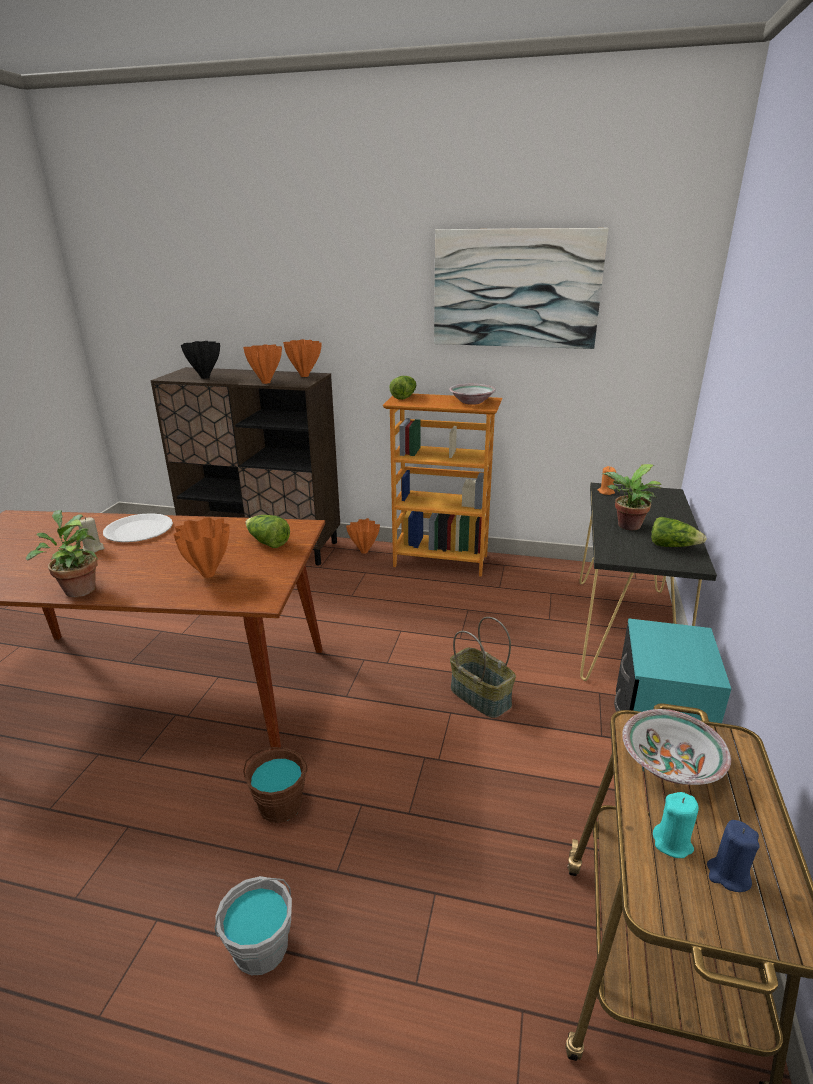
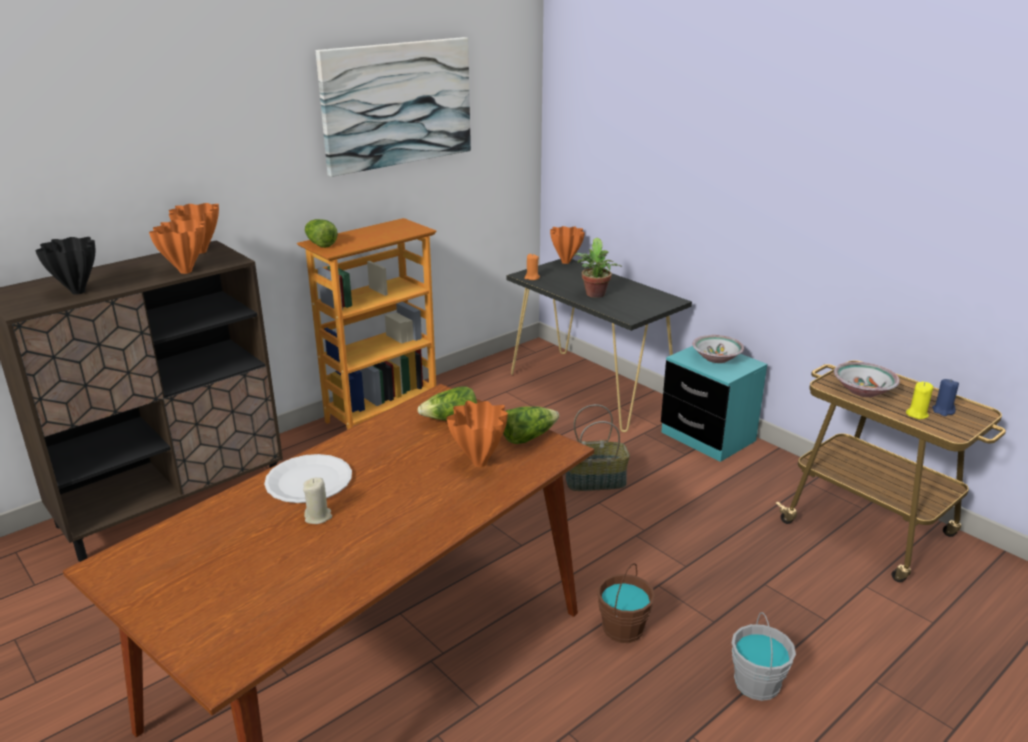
camera: 55 degrees left, 0 degrees up
(78, 589) = (415, 540): potted plant -> none
(364, 552) = (297, 446): orange vase -> orange vase (566, 262)
(472, 402) = (394, 229): bowl -> bowl (716, 358)
(672, 546) = (641, 295): lettuce -> lettuce (528, 437)
(672, 843) = (917, 414): turquoise candle -> yellow candle

